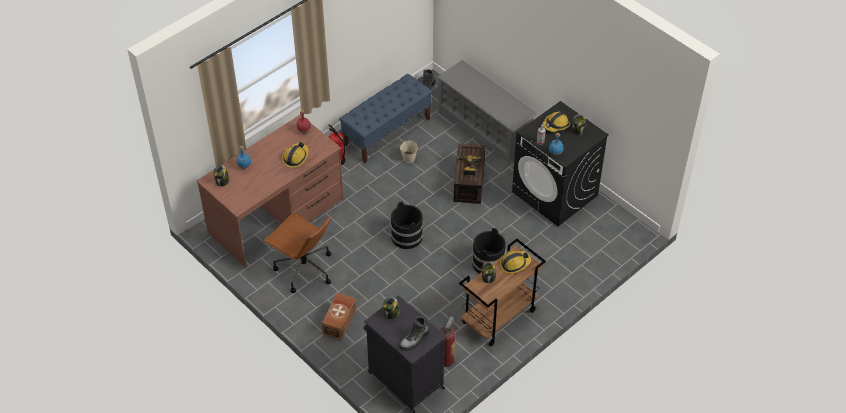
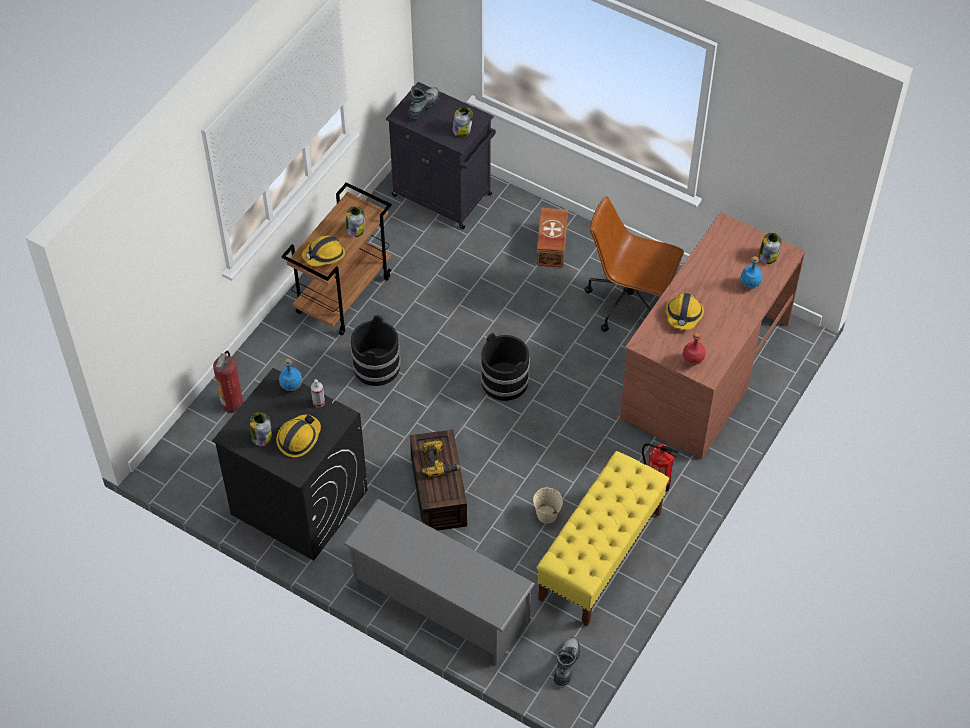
camera: 165 degrees right, 5 degrees up
(387, 132) = (600, 556): blue bench -> yellow bench
(446, 359) = (399, 229): fire extinguisher -> fire extinguisher (232, 403)

